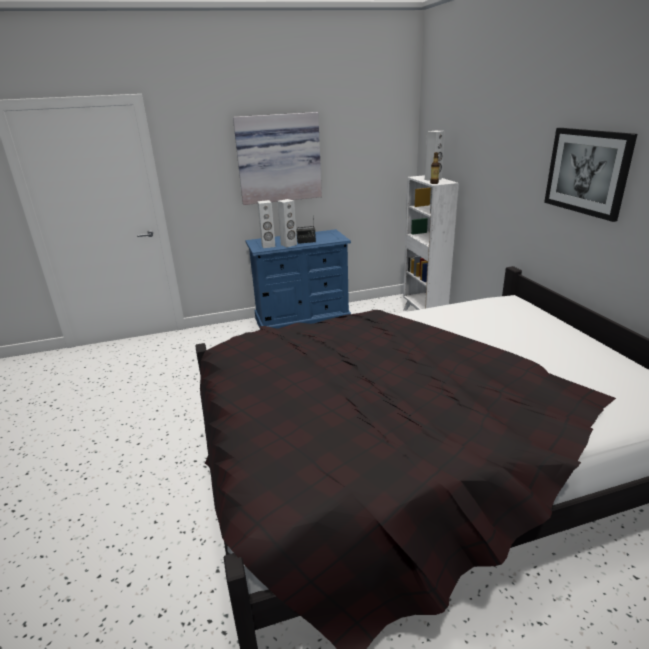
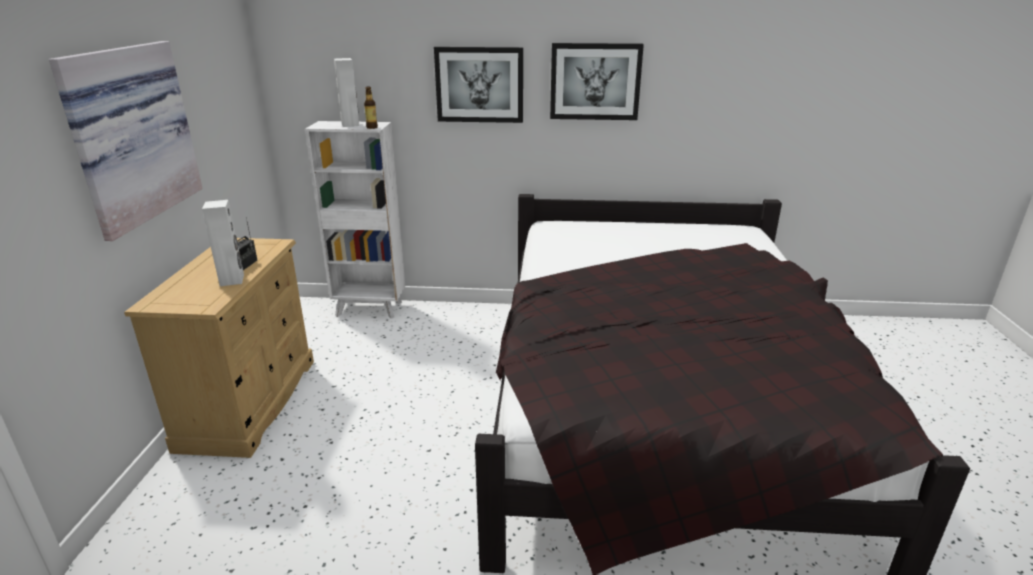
camera: 70 degrees left, 0 degrees up
(268, 246) = (205, 296): white speaker -> none
(302, 320) = (250, 402): blue dresser -> beige dresser
(509, 161) = (479, 85): none -> picture

